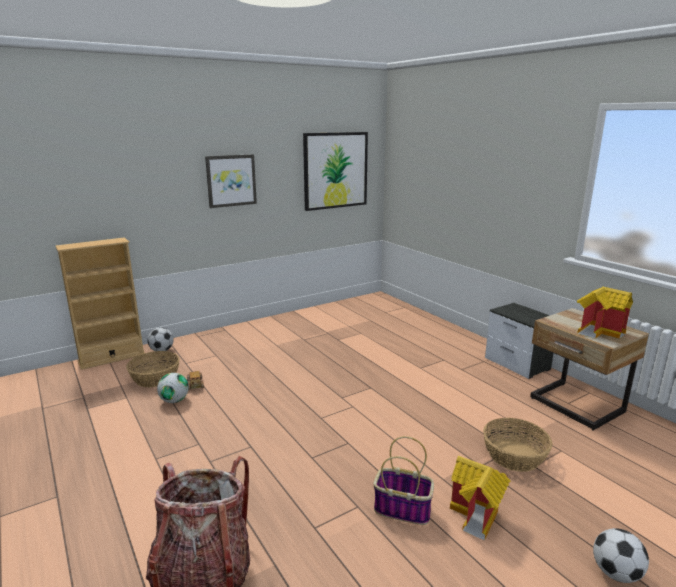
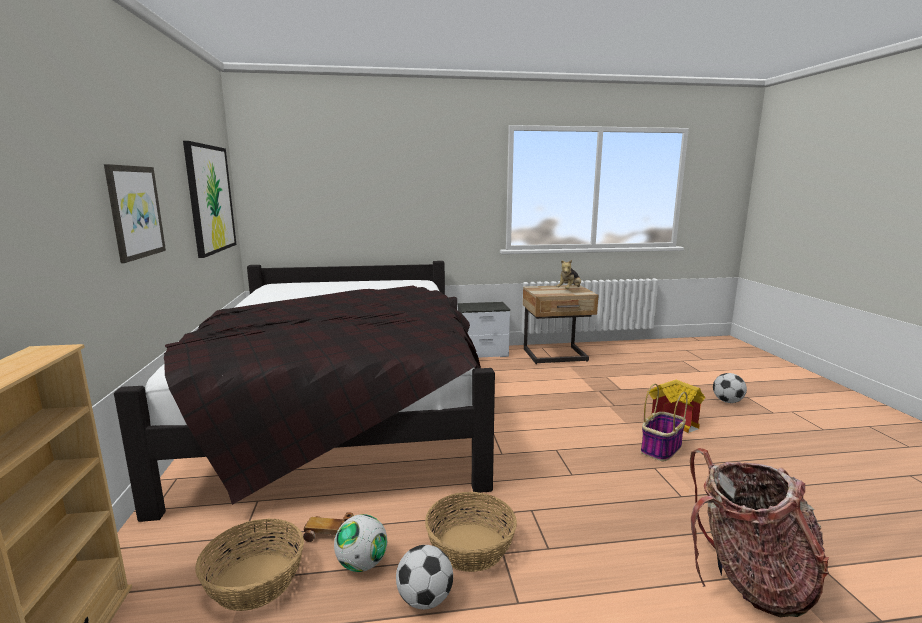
camera: 65 degrees left, 5 degrees down
(162, 350) = (148, 561): football -> football (424, 599)
(338, 342) = (345, 407): none -> black bed
(514, 456) = (606, 391): basket -> basket (471, 546)
(600, 331) = (569, 290): toy house -> plush toy

